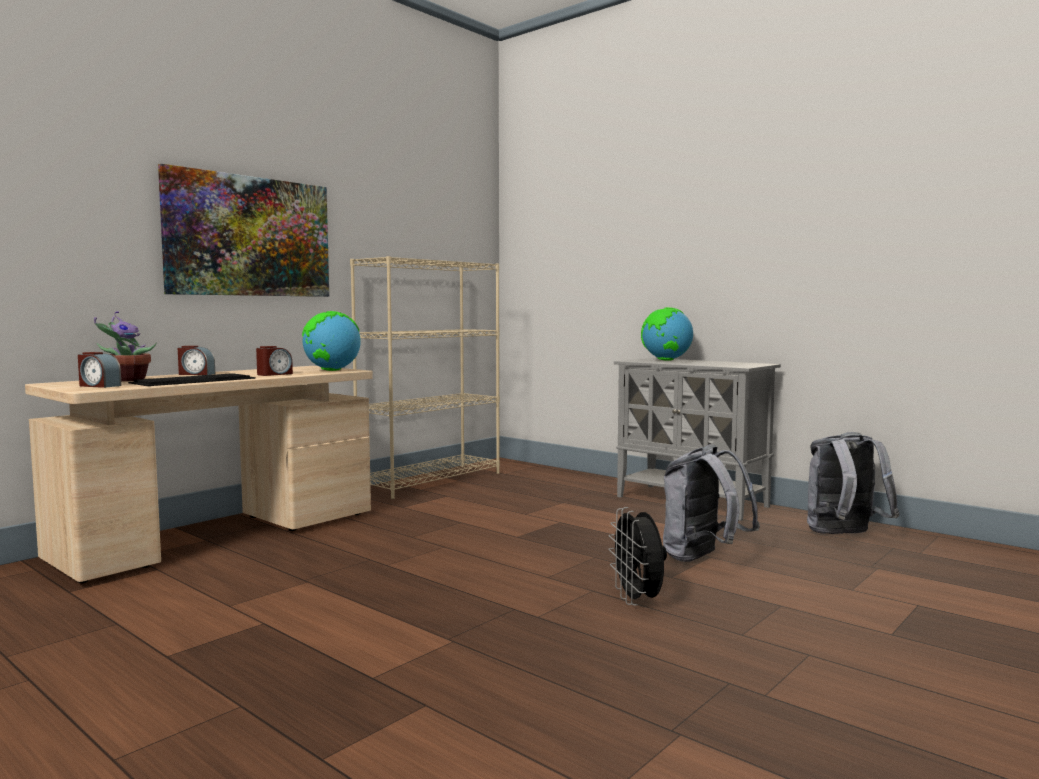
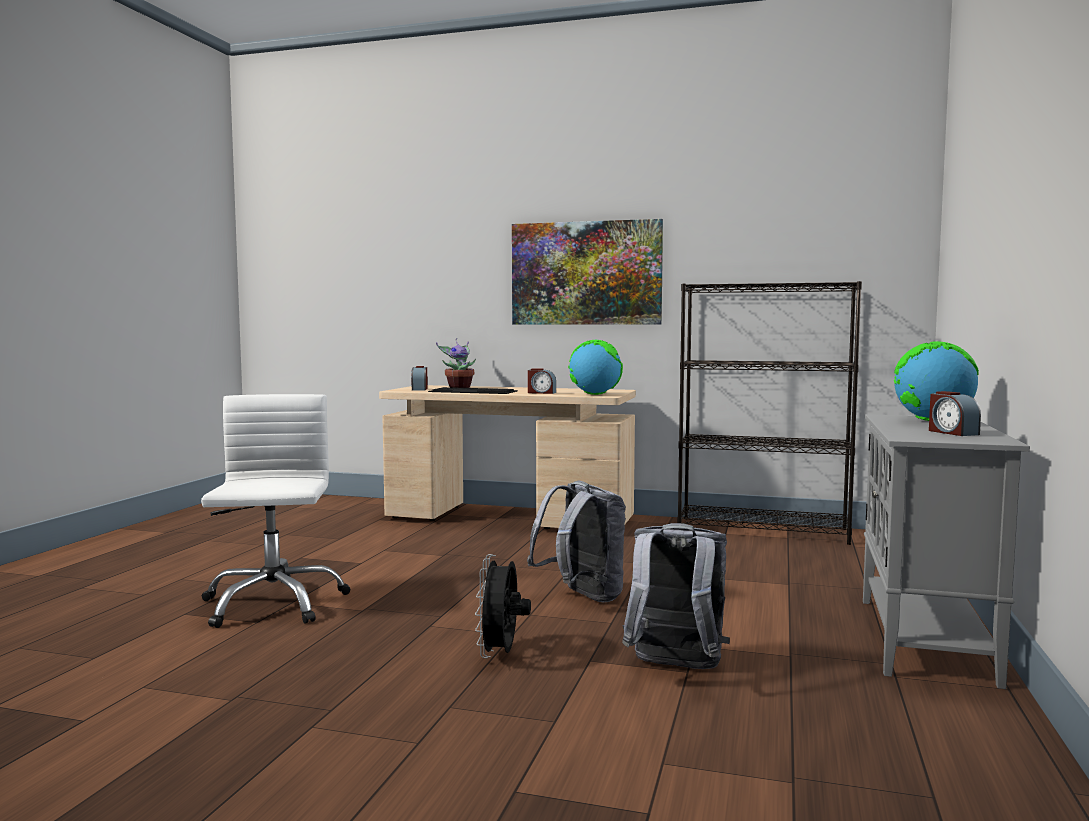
camera: 65 degrees right, 0 degrees up
(196, 374) = (517, 388): alarm clock -> alarm clock (952, 432)
(360, 689) = (272, 603): none -> white office chair
(431, 481) = (763, 530): beige bookcase -> black bookcase
(638, 601) = (501, 654): black fan -> black fan turned 45 degrees counterclockwise
(844, 535) = (938, 752): grey backpack -> grey backpack (582, 597)

